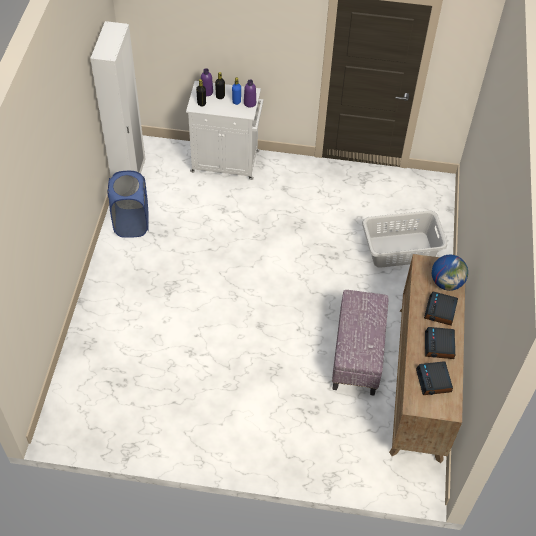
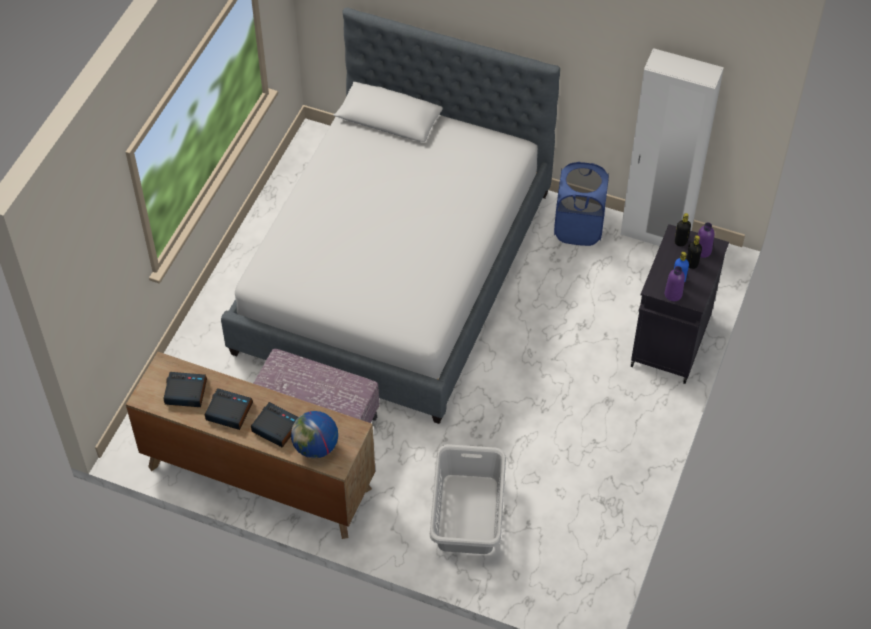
camera: 105 degrees right, 0 degrees up
(200, 333) = (395, 271): none -> bed
(226, 162) = (670, 343): white cabinet -> black cabinet

